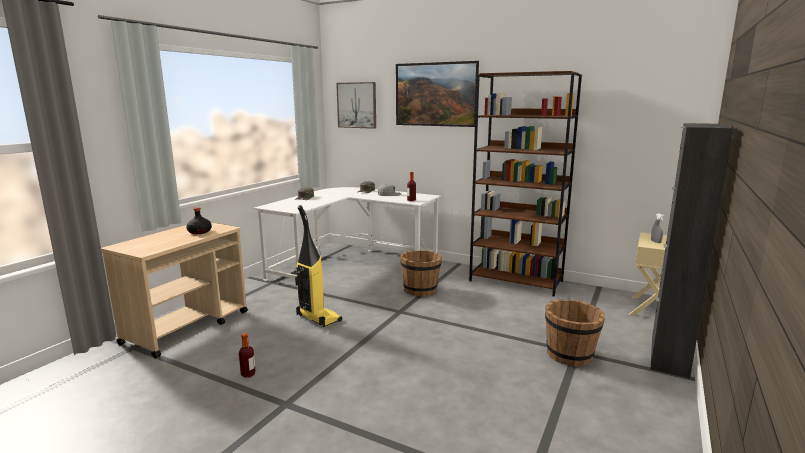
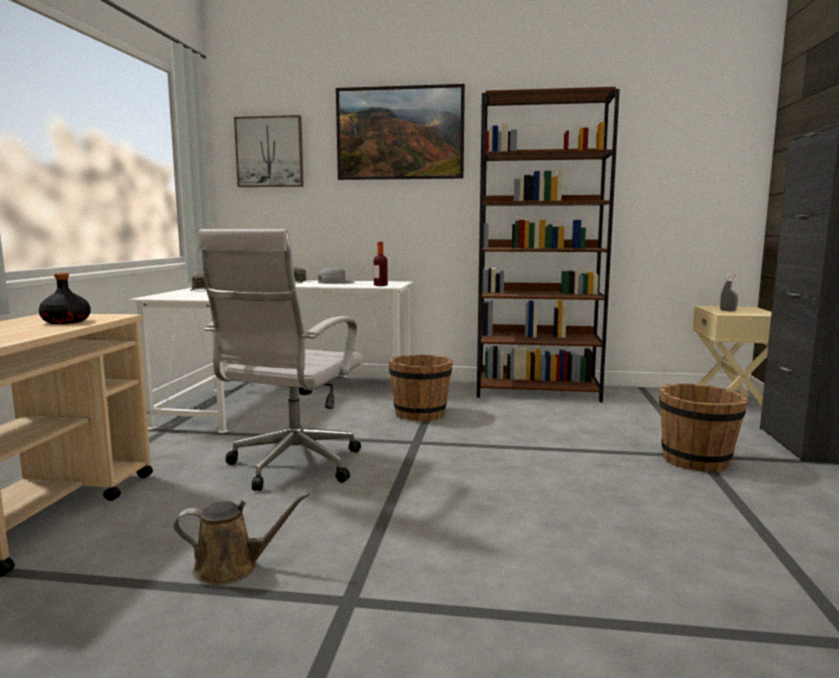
camera: 20 degrees left, 5 degrees down
(248, 374) = (232, 567): bottle -> brown watering can
(317, 318) = (291, 467): vacuum cleaner -> white office chair

